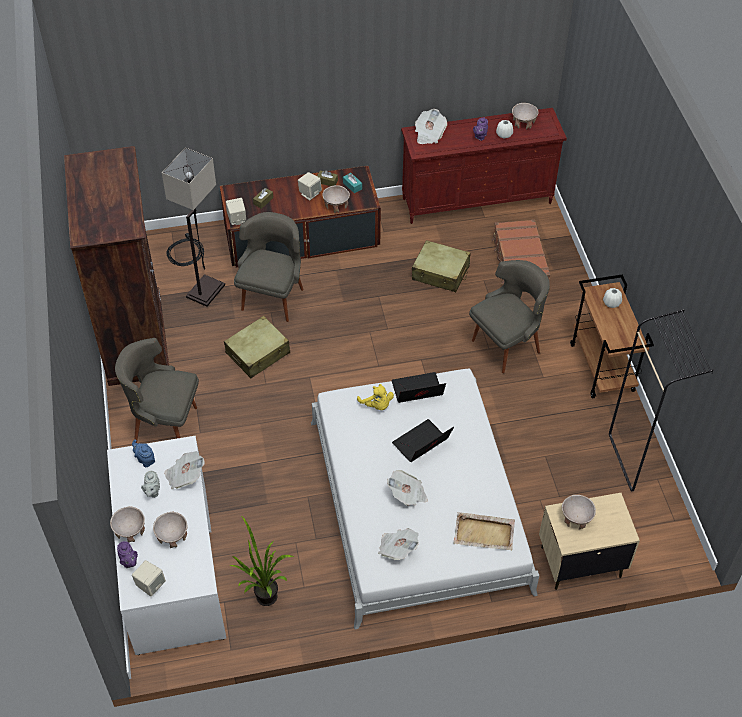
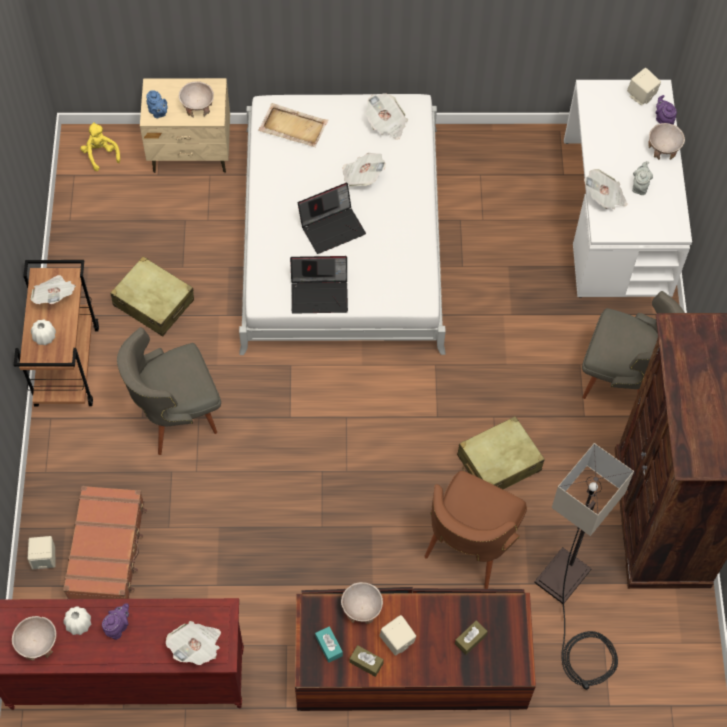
camera: 170 degrees left, 10 degrees up
(145, 460) = (648, 222): blue teapot -> blue teapot (158, 113)
(172, 536) = (619, 138): beige bowl -> none
(237, 219) = (514, 609): beige speaker -> beige speaker (44, 558)
(263, 601) = (523, 168): potted plant -> none
(272, 300) = (470, 546): grey chair -> brown chair
(377, 405) = (372, 285): yellow plush toy -> yellow plush toy (101, 154)
(440, 273) = (224, 551): beige suitcase -> beige suitcase (153, 303)
(619, 331) = (55, 296): none -> newspaper
(639, 460) = (79, 244): black clothes rack -> none

